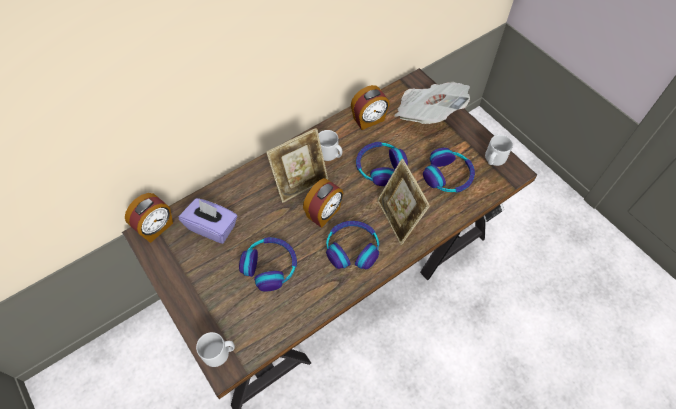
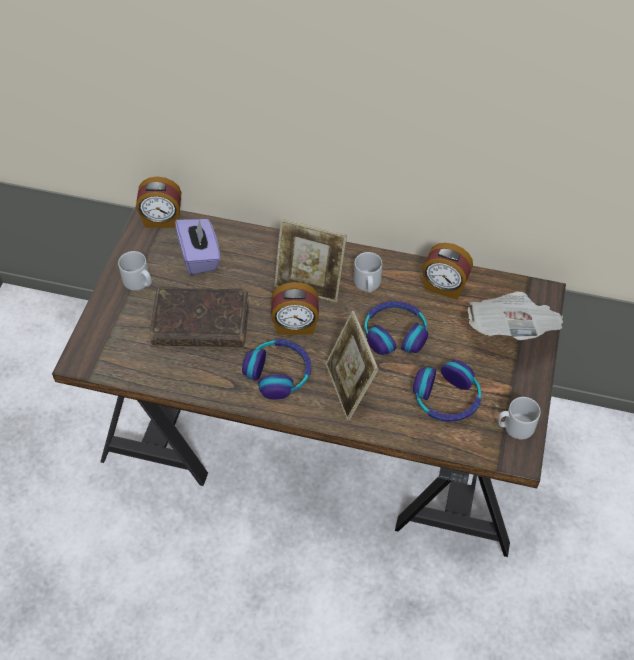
camera: 50 degrees right, 5 degrees down
(219, 353) = (89, 348): grey mug -> grey mug (139, 282)
(270, 266) = (201, 325): headphones -> brown book
(398, 219) = (349, 389): picture frame -> picture frame turned 45 degrees counterclockwise

